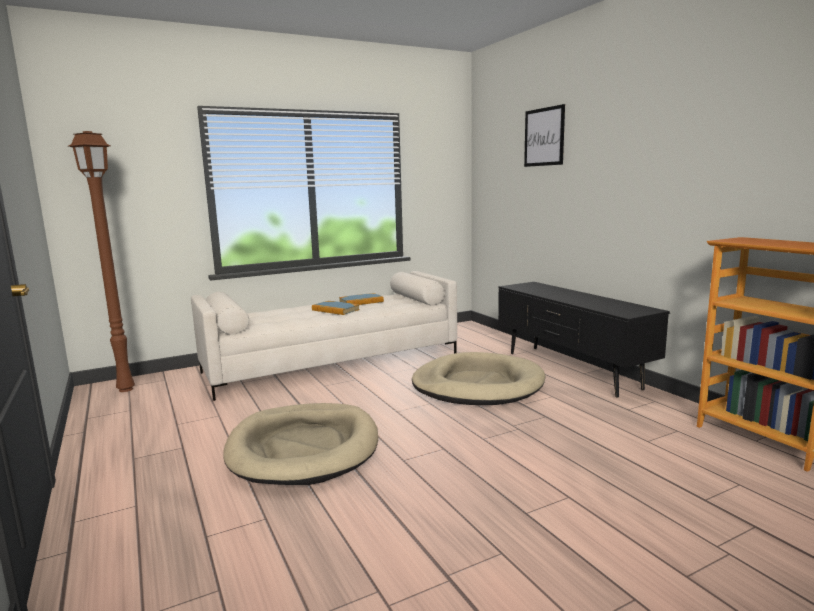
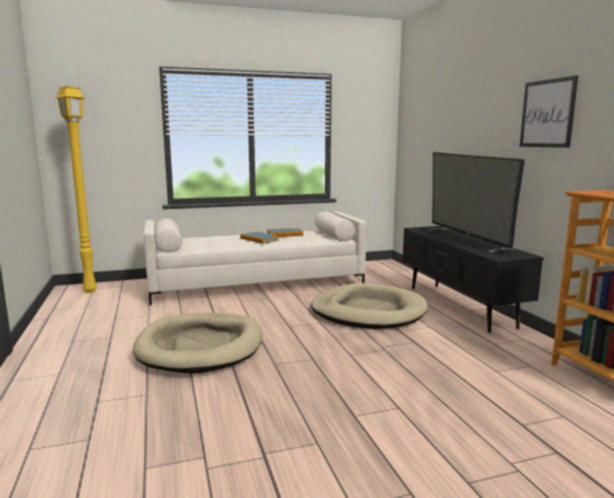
camera: 10 degrees right, 0 degrees up
(127, 389) = (91, 291): brown floor lamp -> yellow floor lamp
(544, 137) = (453, 95): picture -> picture (547, 113)
(576, 295) = (467, 239): none -> television

